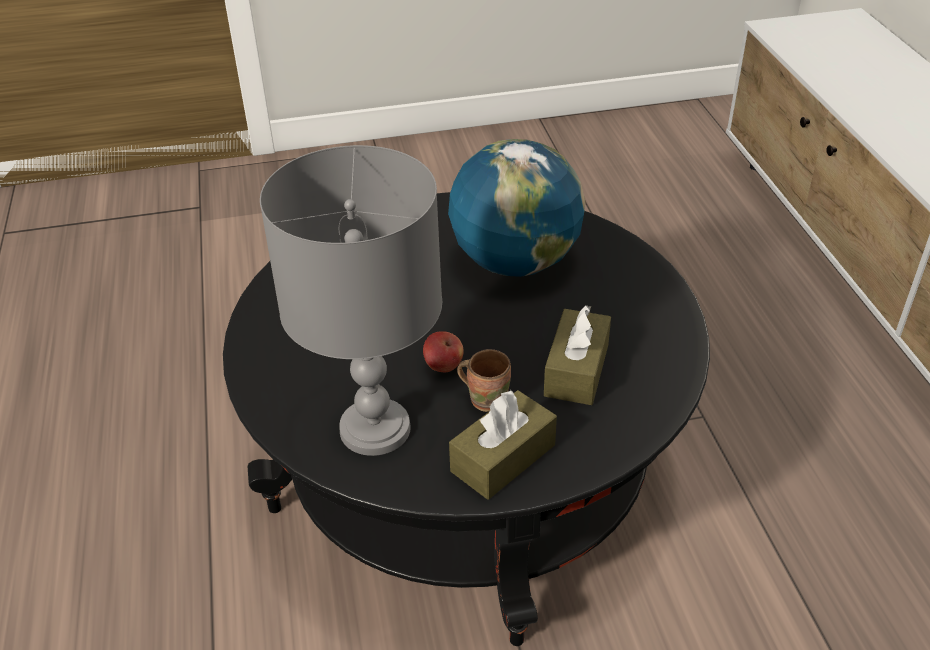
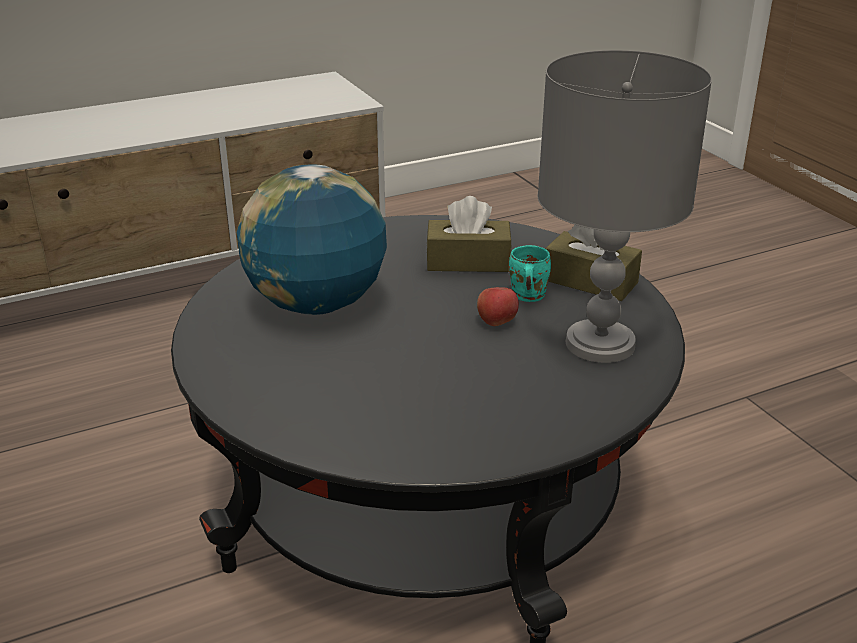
camera: 105 degrees left, 10 degrees down
(486, 398) = (526, 296): brown mug -> turquoise mug

